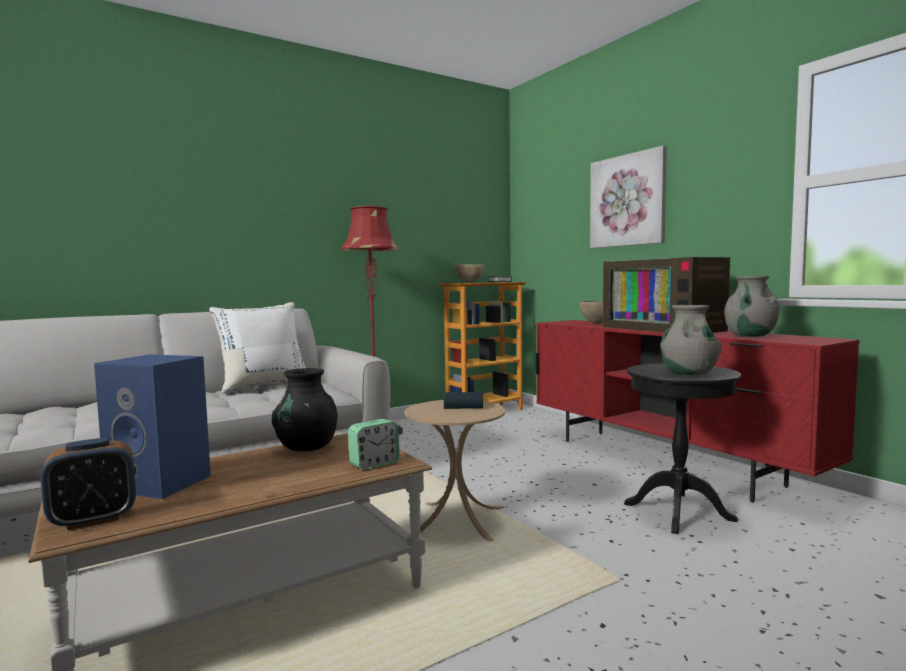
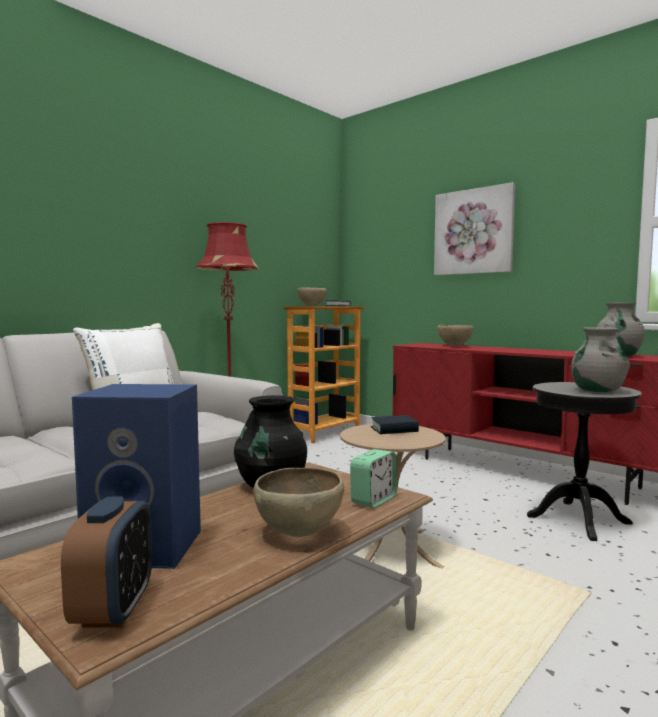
camera: 15 degrees left, 0 degrees up
(93, 519) = (114, 609): alarm clock -> alarm clock turned 45 degrees counterclockwise
(280, 484) = (299, 533): none -> brown bowl
(665, 328) = (527, 350): television -> none

